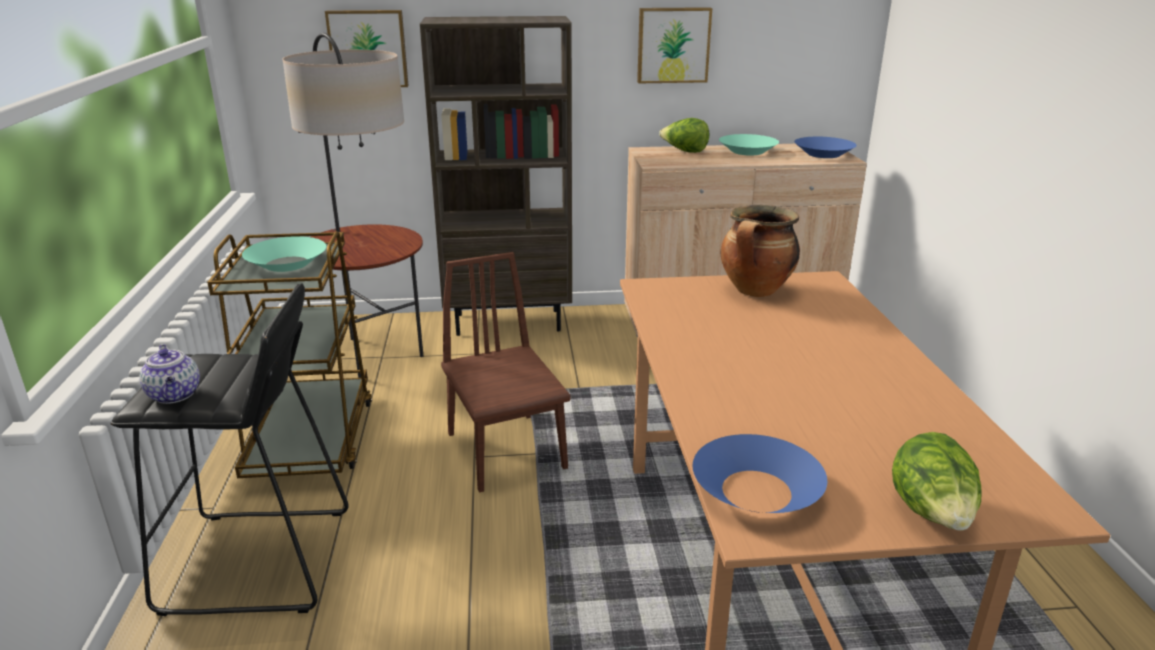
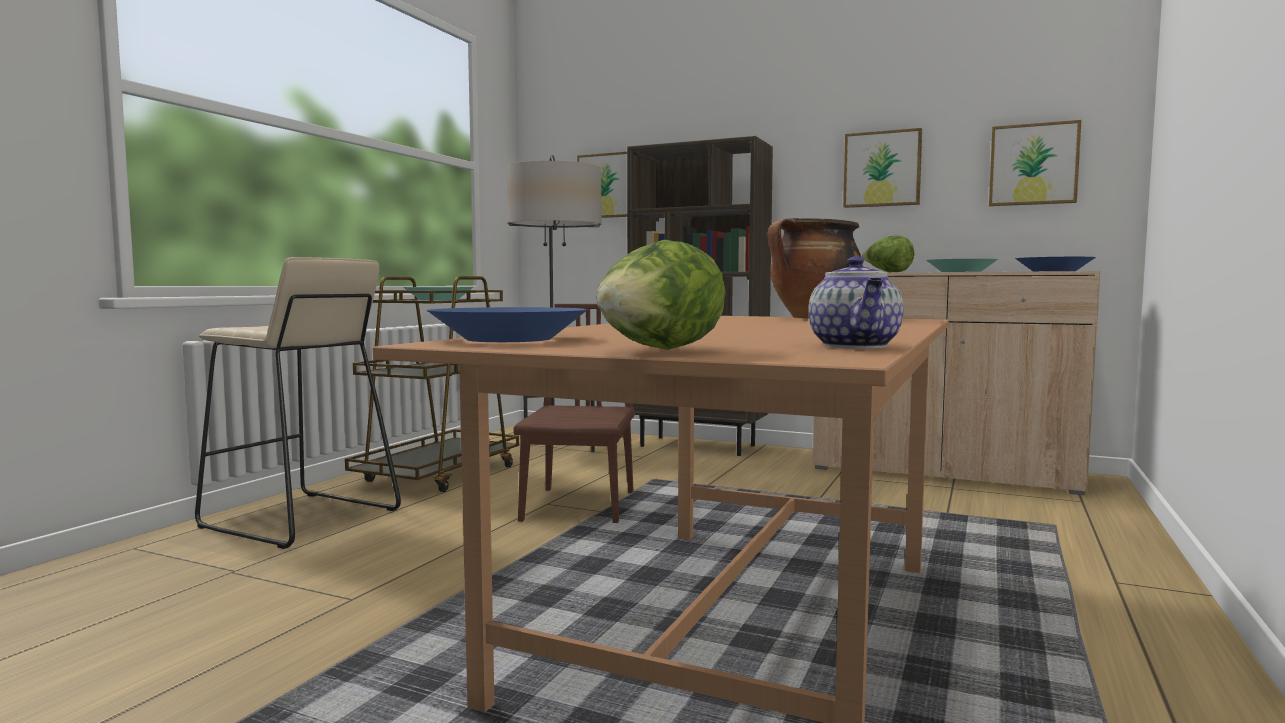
camera: 30 degrees right, 20 degrees down
(175, 395) = (251, 326): teapot -> teapot (856, 346)
(258, 561) = (300, 519): black stool -> beige stool
(800, 47) = (1033, 165): none -> picture

